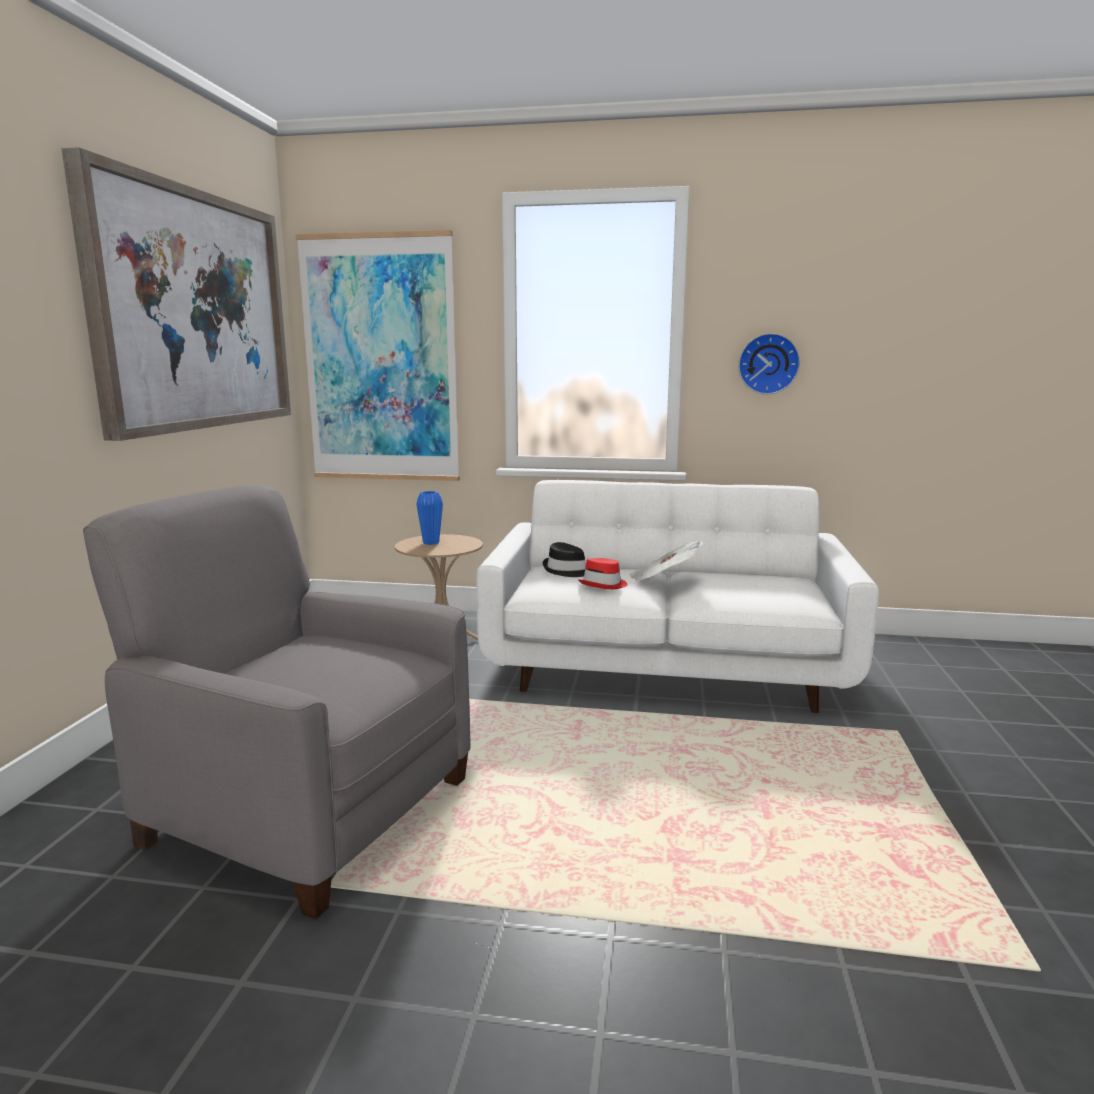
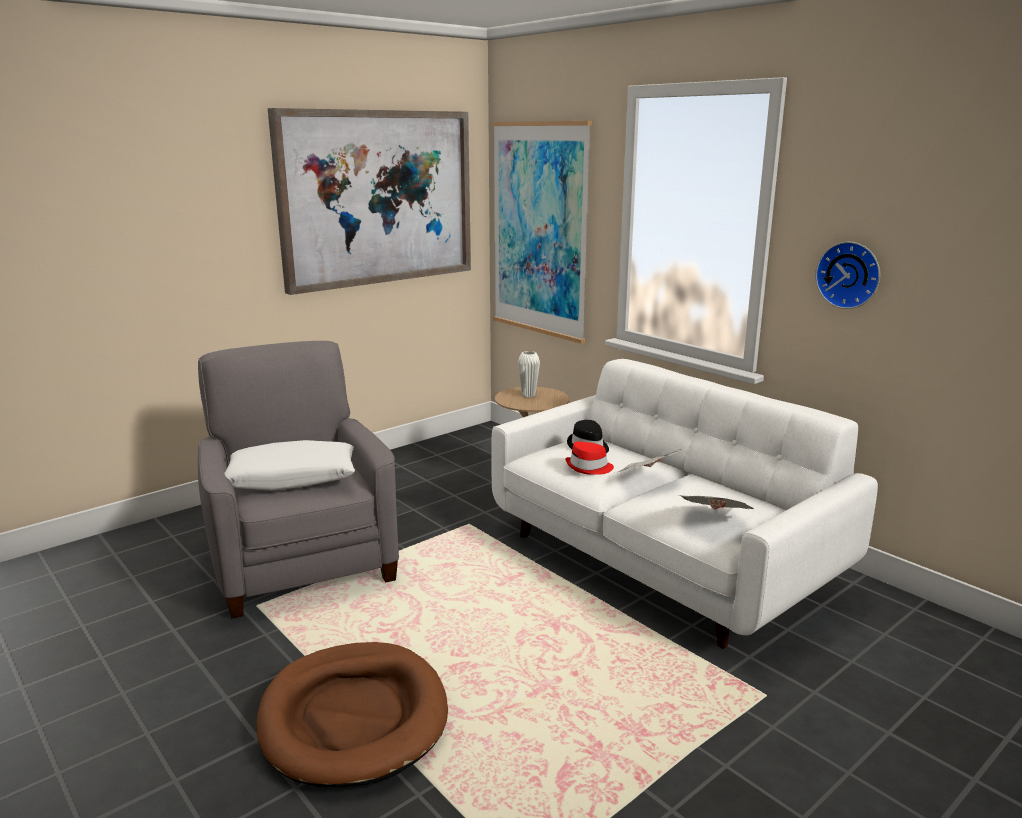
camera: 40 degrees right, 5 degrees up
(329, 674) = (292, 478): none -> white pillow
(431, 542) = (528, 395): blue vase -> white vase
(659, 936) = (354, 717): none -> brown dog bed
(776, 593) = (714, 520): none -> newspaper

